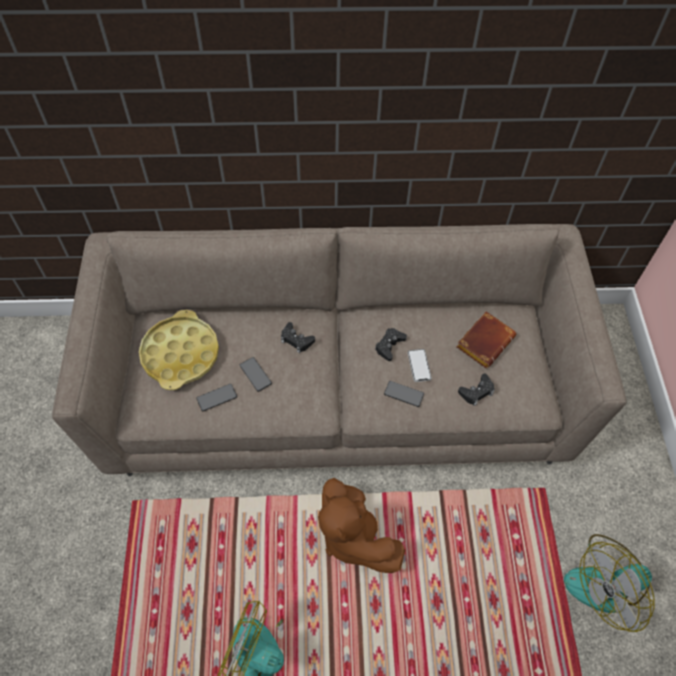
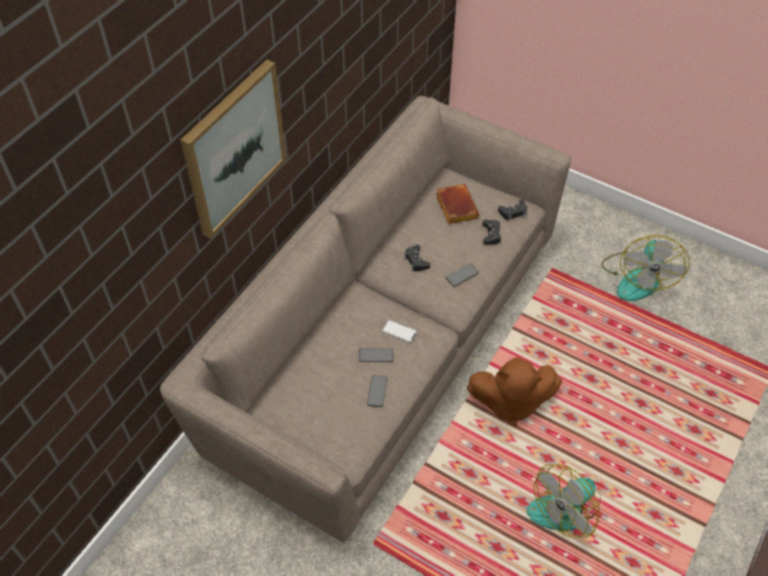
camera: 55 degrees left, 5 degrees down
(180, 354) = (316, 396): yellow tray -> none
(242, 81) = (234, 148): none -> picture
(296, 340) = (365, 314): black game controller -> black game controller (513, 213)
(419, 365) = (446, 253): phone -> phone (399, 331)

